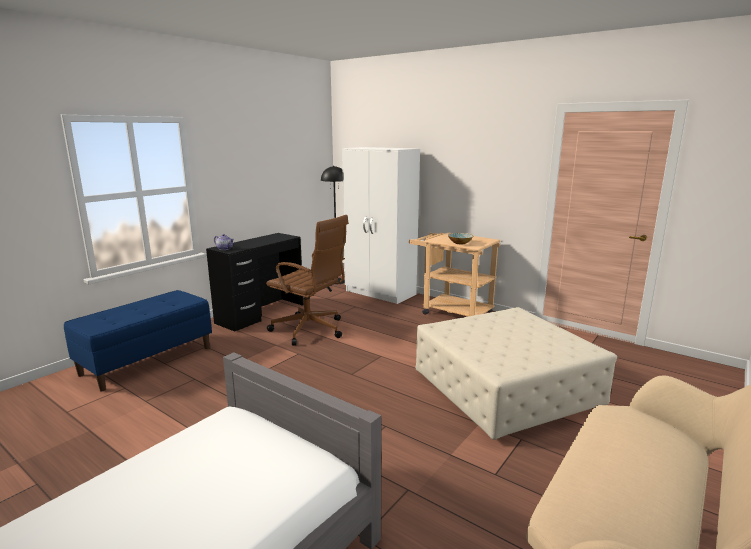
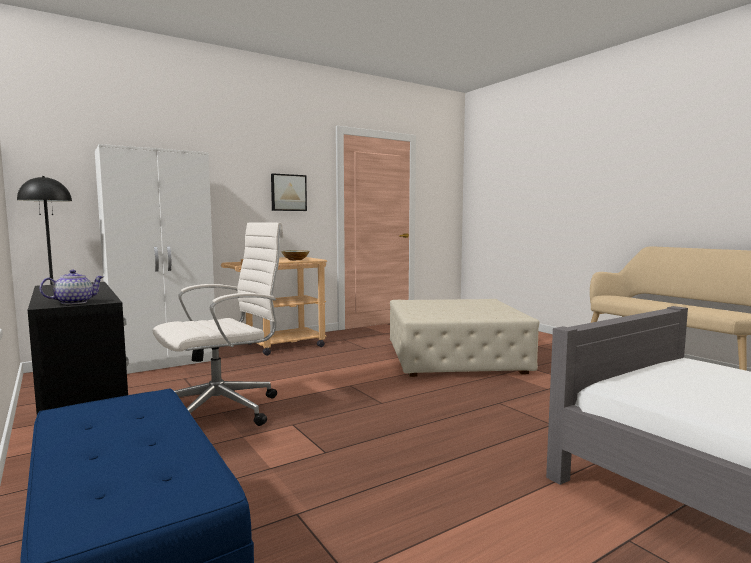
camera: 70 degrees left, 10 degrees down
(310, 330) = (223, 410): brown office chair -> white office chair
(495, 177) = (288, 192): none -> picture

